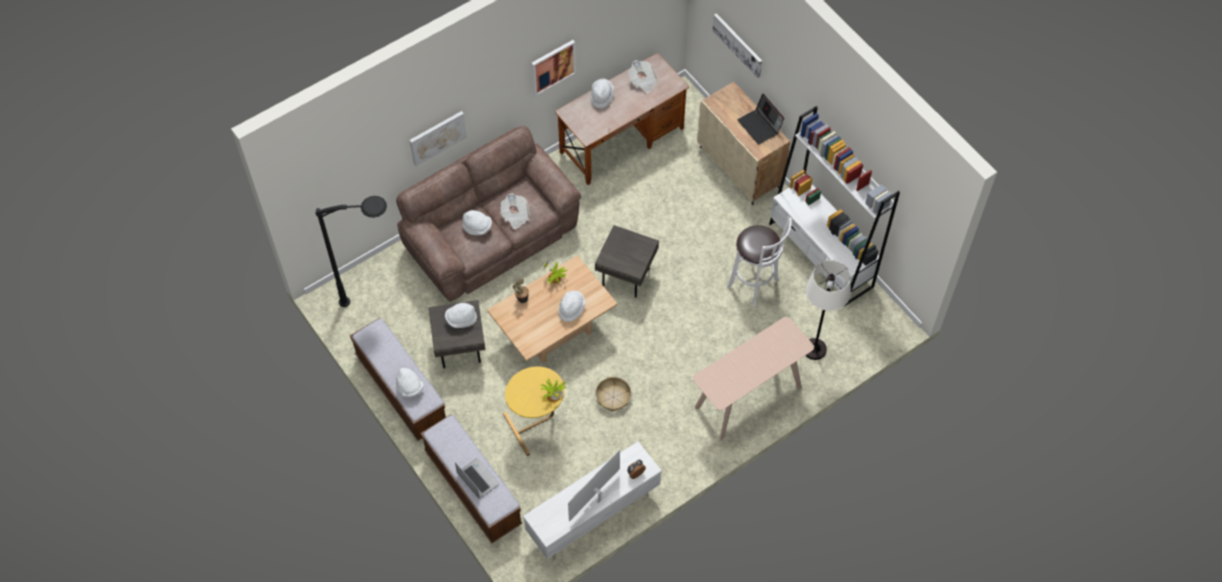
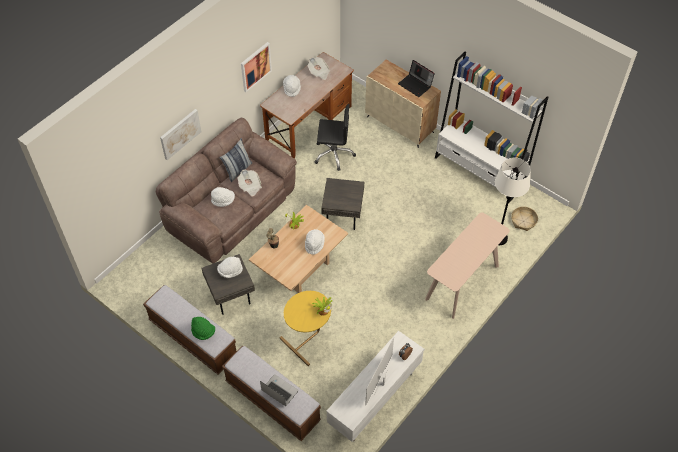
camera: 15 degrees left, 5 degrees down
(381, 301) = (158, 275): black floor lamp -> none
(409, 387) = (203, 332): white hat -> green hat
(506, 190) = (238, 170): none -> pillow
(613, 397) = (361, 306): basket -> basket (523, 221)
(641, 190) = (334, 154): none -> black office chair
(738, 44) = (387, 27): picture -> none
(755, 285) = (439, 202): white stool -> none

